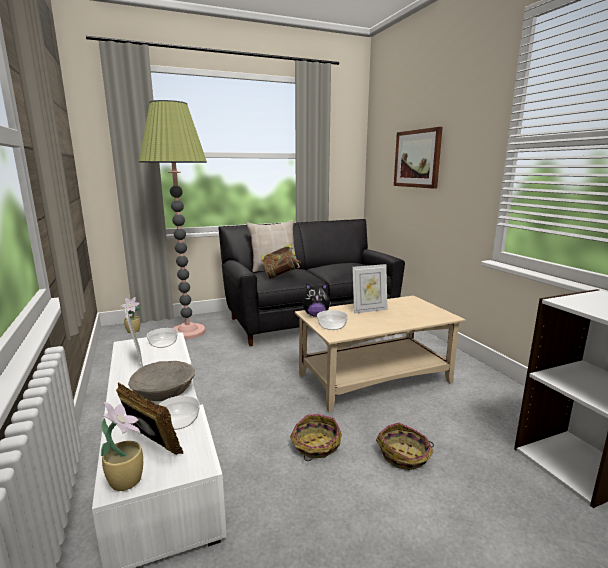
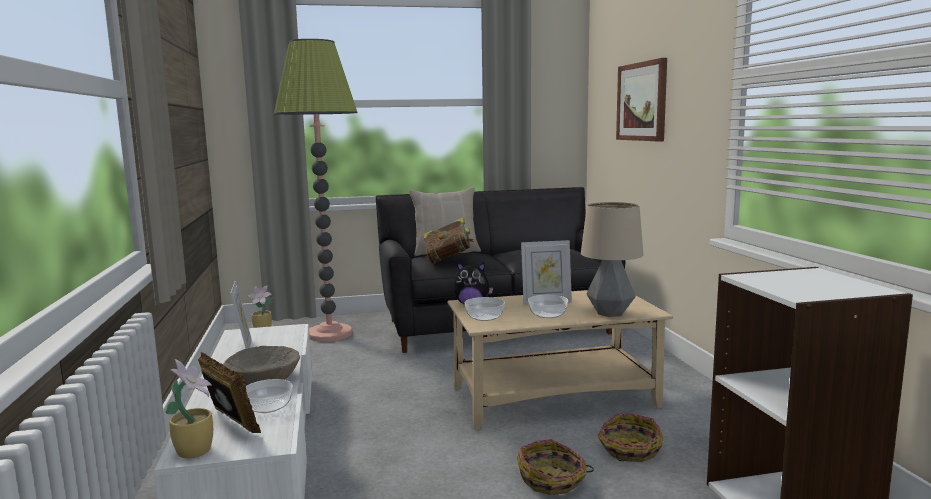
camera: 10 degrees right, 5 degrees down
(163, 344) = (281, 334): bowl -> bowl (548, 314)
(315, 445) = (442, 461): basket -> basket (629, 450)
(421, 319) = (610, 313): none -> table lamp

